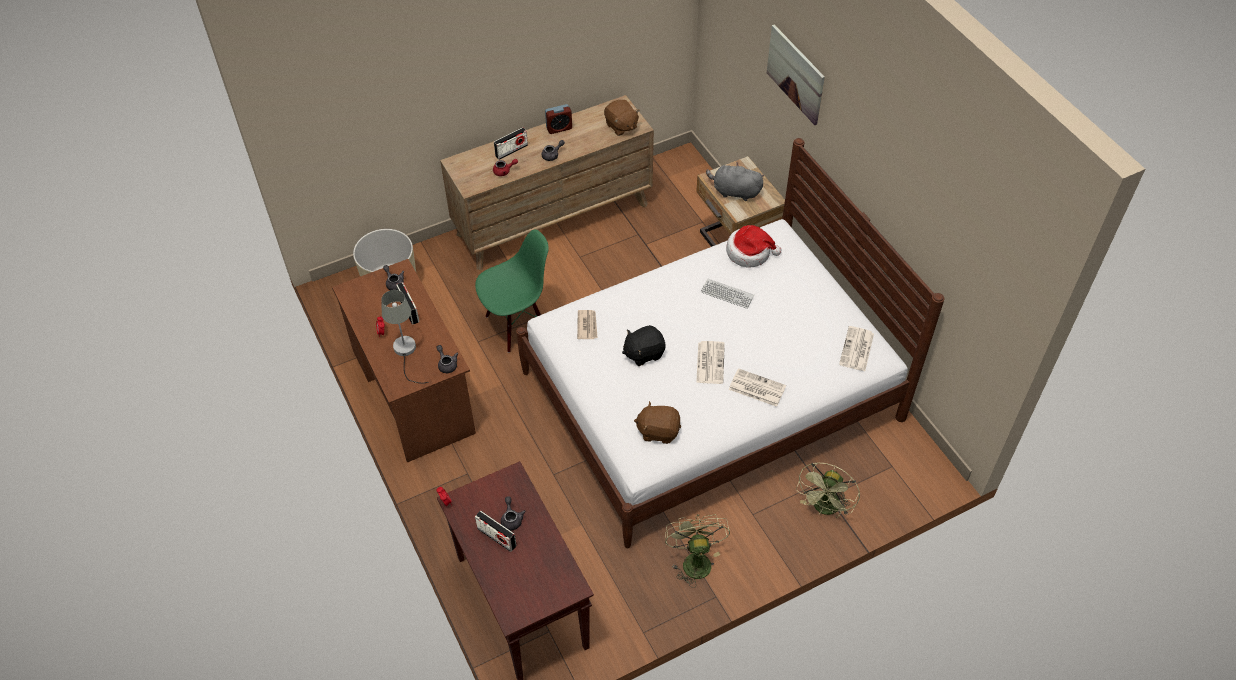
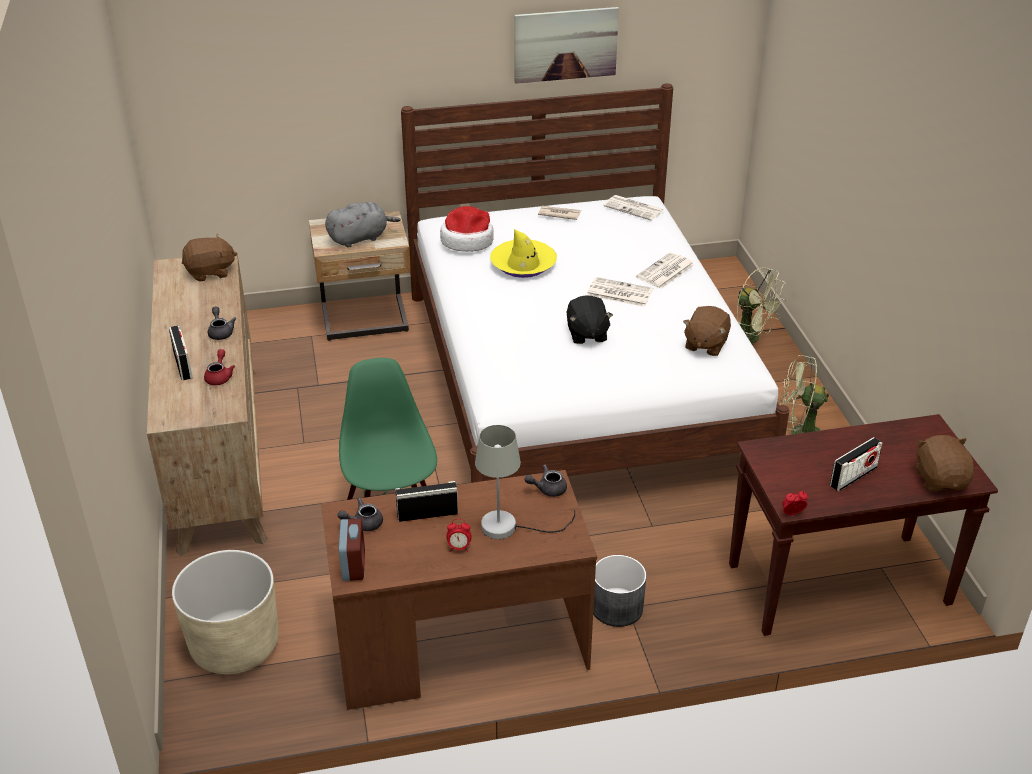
camera: 75 degrees left, 15 degrees down
(466, 467) = (616, 607): none -> grey planter
(507, 595) = (940, 479): none -> brown plush toy
(511, 518) = (826, 460): grey teapot -> none
(559, 128) = (172, 319): alarm clock -> alarm clock (353, 565)
(587, 325) = (524, 368): newspaper -> newspaper (559, 214)
(727, 294) = (523, 264): keyboard -> yellow hat
(734, 192) = (360, 238): grey plush toy -> grey plush toy turned 150 degrees counterclockwise
(795, 74) = (358, 45): picture -> picture (565, 44)

